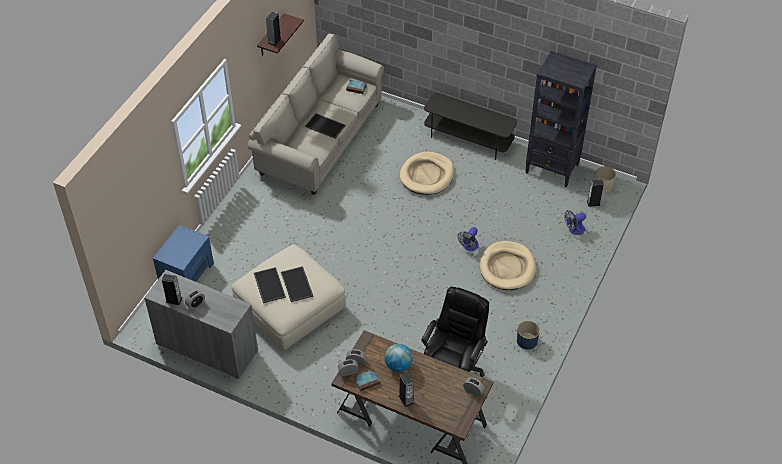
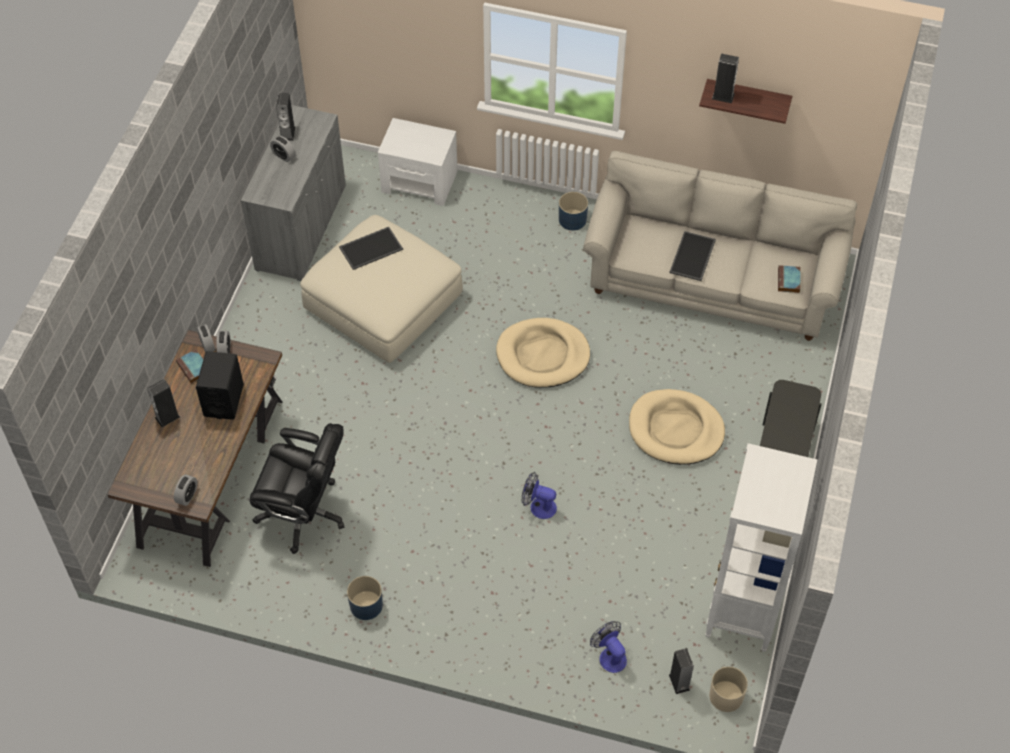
camera: 80 degrees right, 5 degrees up
(187, 273) = (420, 181): blue nightstand -> white nightstand
(249, 197) = (572, 219): none -> blue planter
(297, 284) = (377, 279): tray -> none
(398, 365) = (223, 400): globe -> black speaker
(507, 267) = (507, 564): beige dog bed -> beige dog bed (543, 355)
(552, 169) = (742, 611): black bookcase -> white bookcase

